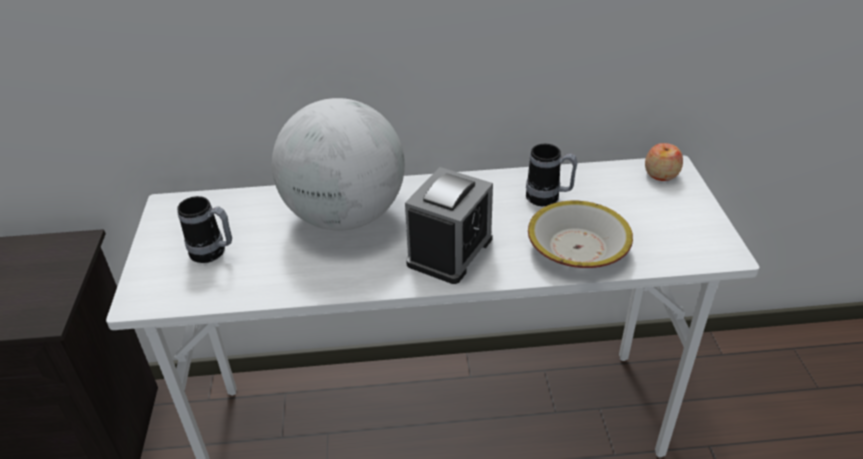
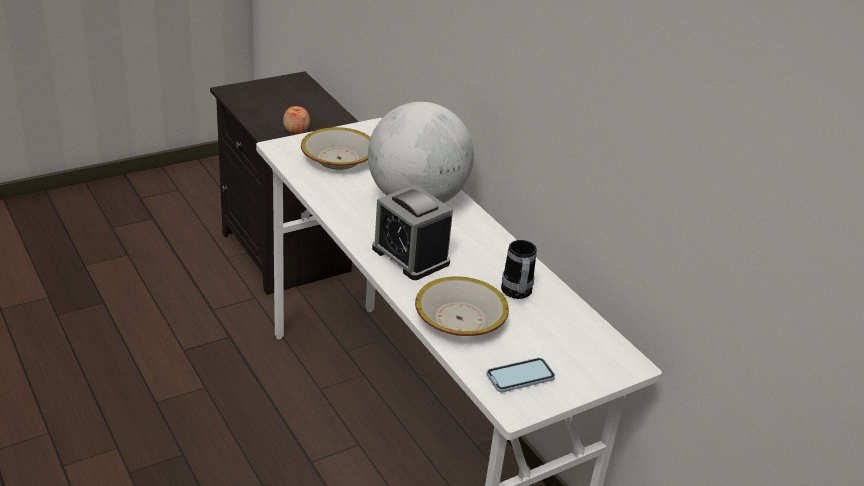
camera: 60 degrees right, 5 degrees down
(213, 254) = (338, 159): mug -> bowl
(450, 251) = (410, 256): alarm clock -> alarm clock turned 45 degrees clockwise
(661, 174) = (611, 357): apple -> apple (296, 130)
(679, 236) = (520, 377): none -> phone

